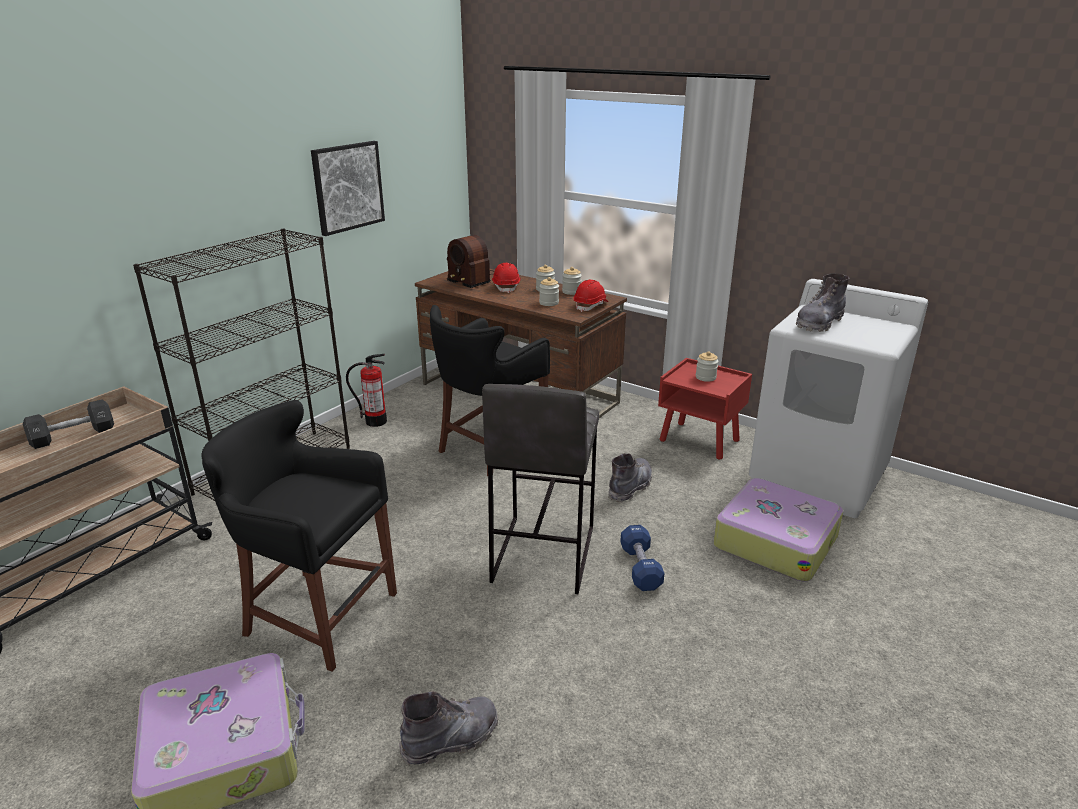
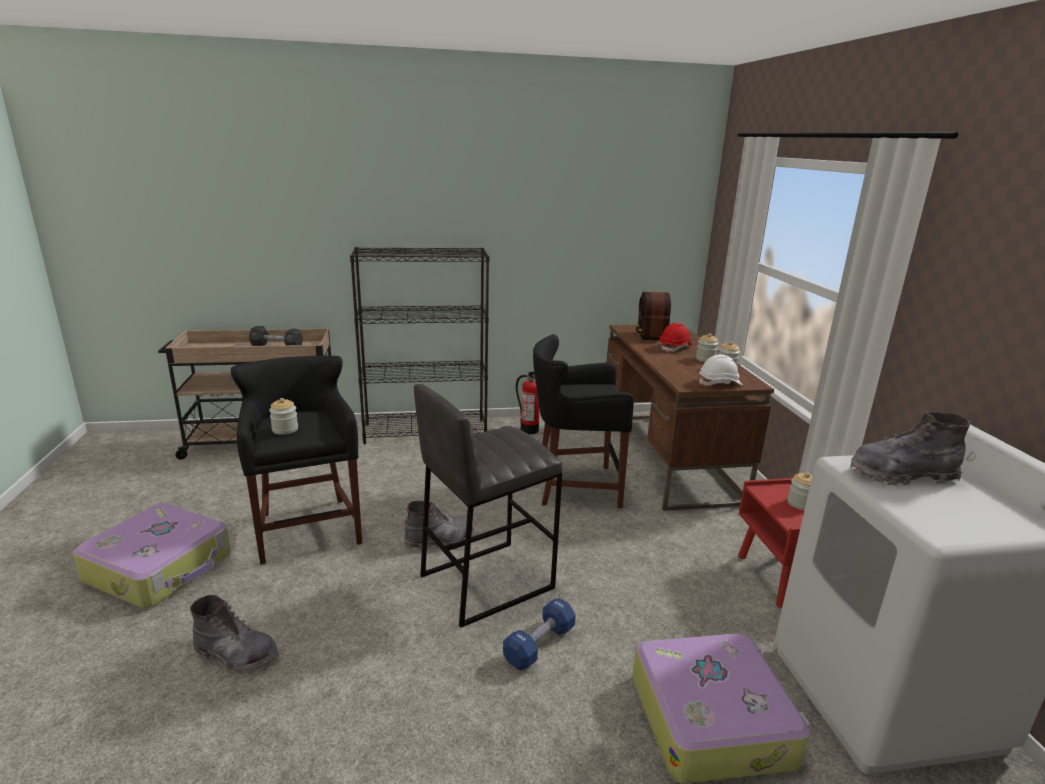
camera: 45 degrees right, 5 degrees down
(348, 187) = (560, 227): picture -> none
(549, 303) = (685, 369): jar -> jar (285, 429)
(591, 306) = (720, 383): red hard hat -> white hard hat
(630, 487) = (642, 577): grey boot -> grey boot (440, 541)

